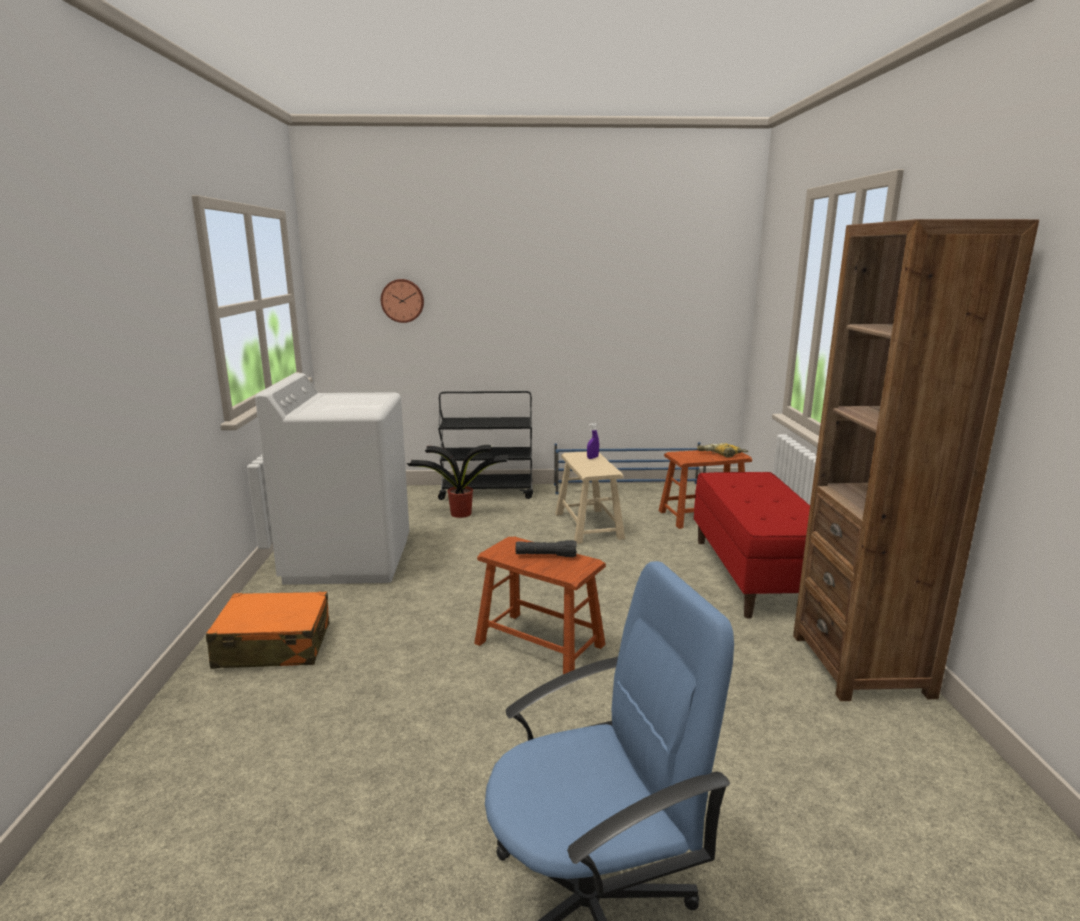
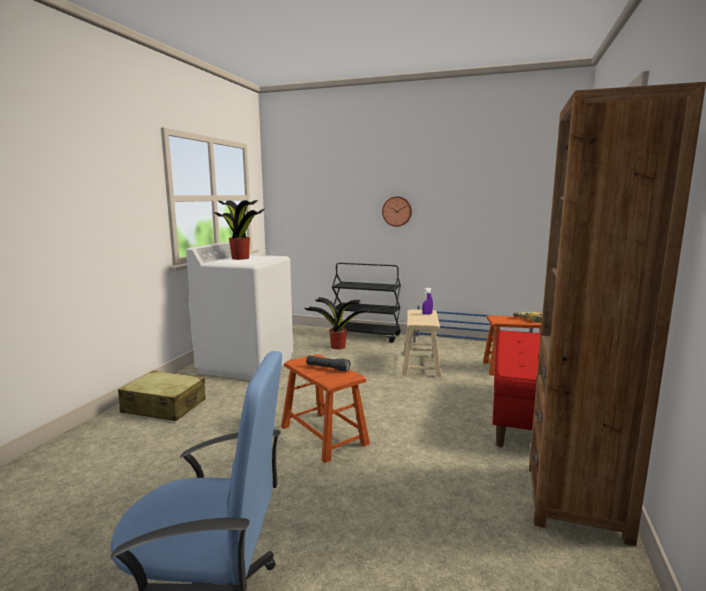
camera: 20 degrees right, 5 degrees down
(273, 646) = (164, 406): orange suitcase -> beige suitcase
(330, 401) = (240, 258): none -> potted plant
(402, 300) = (319, 201): wall clock -> wall clock (397, 211)

